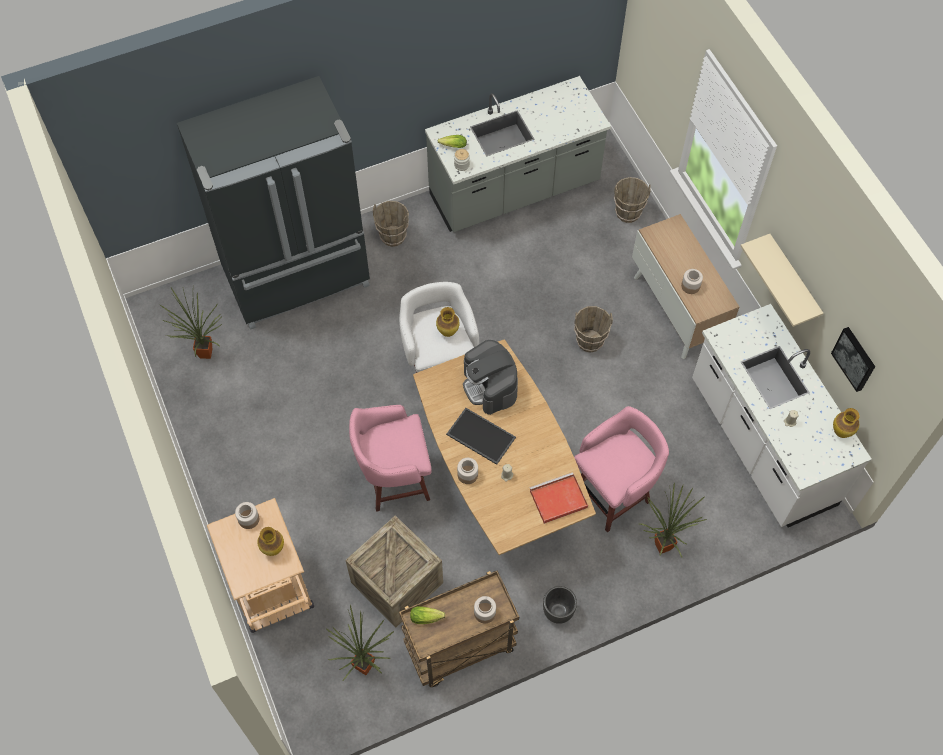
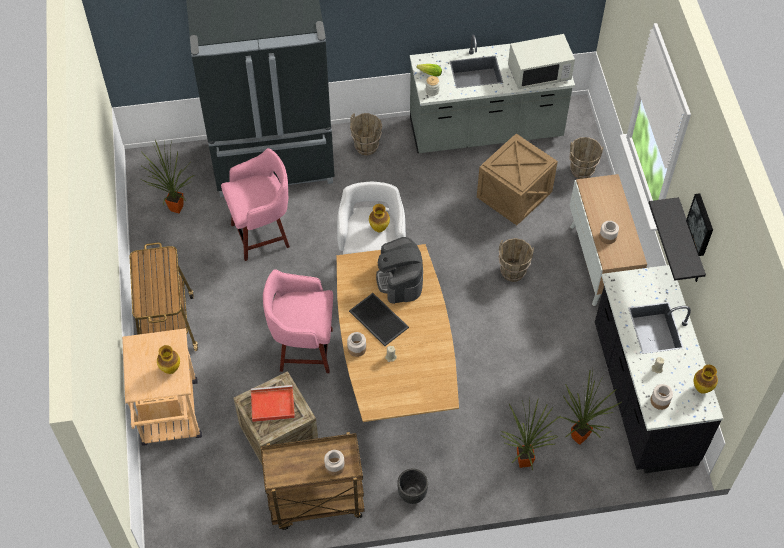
camera: 15 degrees right, 5 degrees down
(236, 488) = (167, 324): none -> cart
(248, 519) = (158, 340): jar -> jar (659, 401)
(366, 664) = (231, 496): potted plant -> potted plant (581, 436)
(428, 617) = (284, 458): lettuce -> none
(557, 500) = (428, 388): red tray -> red tray (271, 405)
(566, 255) = (515, 194): none -> crate
(569, 120) = (539, 73): none -> white microwave
(613, 494) = (493, 406): pink stool -> pink stool (262, 234)
(760, 444) = (642, 395): white counter -> black counter
(792, 281) = (689, 243): beige shelf -> black shelf
(855, 358) = (722, 319): picture -> picture (702, 224)

